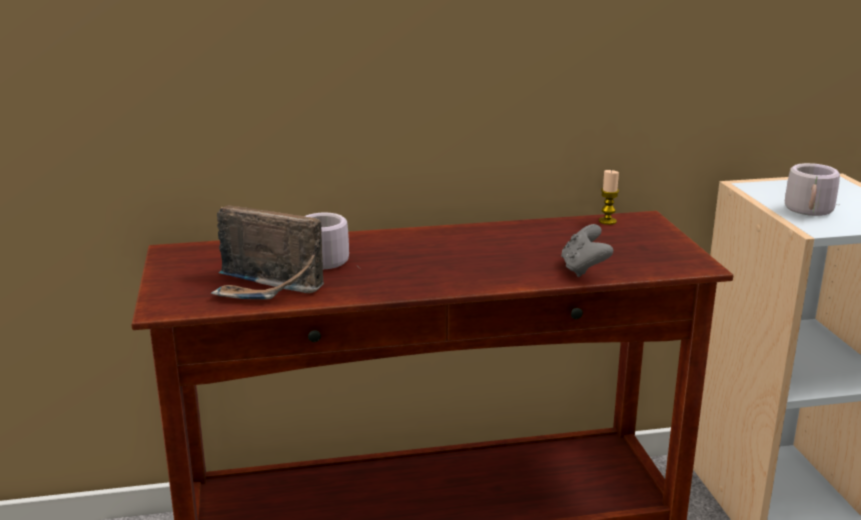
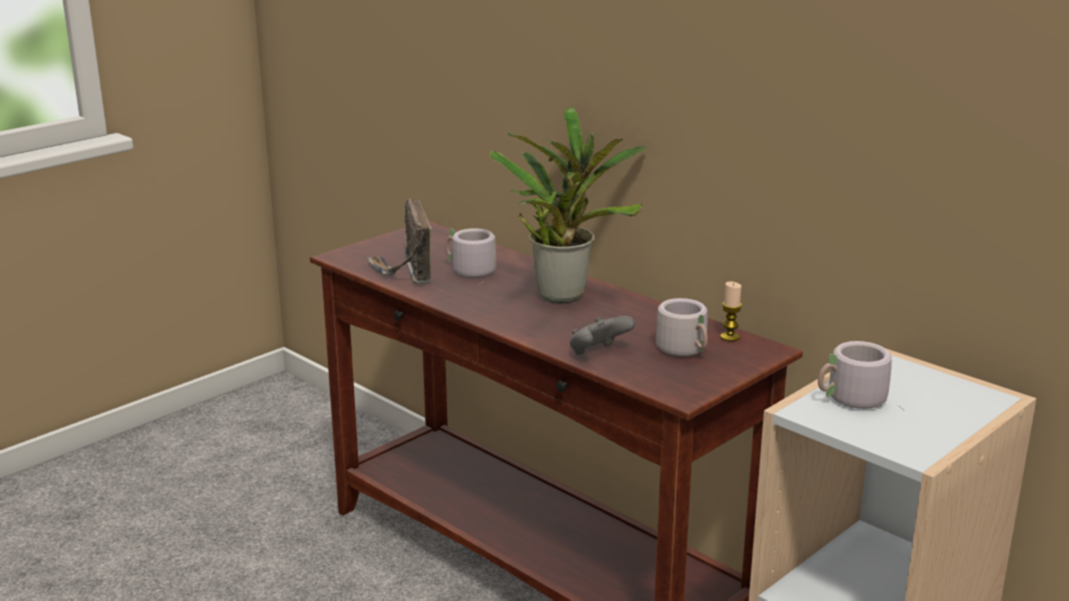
camera: 55 degrees right, 0 degrees up
(436, 245) = (563, 293): none -> potted plant
(614, 240) = (687, 349): none -> grey mug

